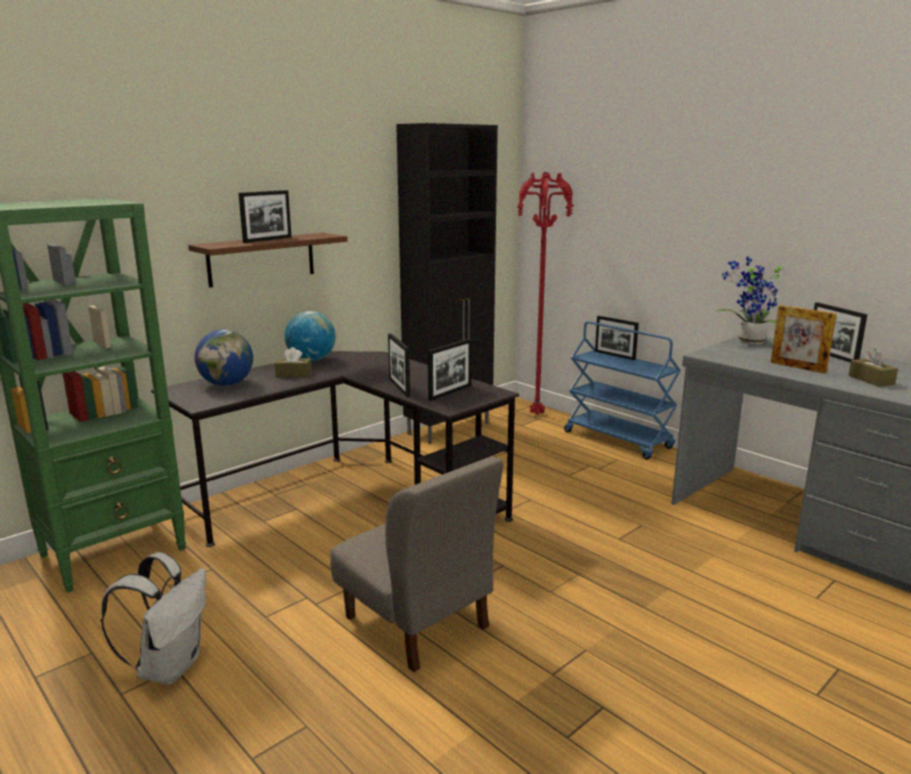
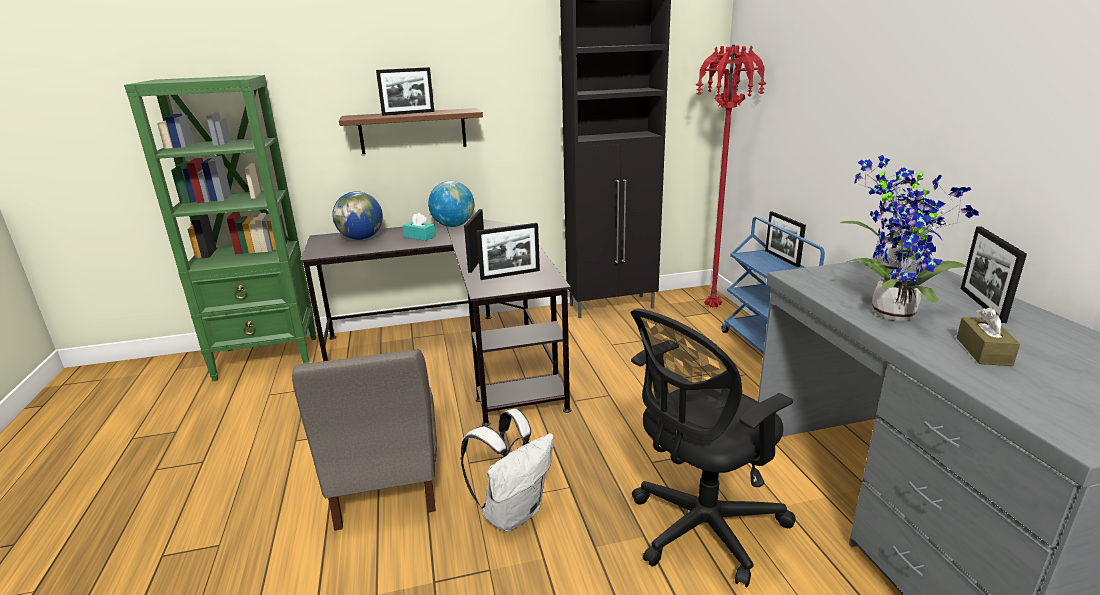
camera: 30 degrees right, 5 degrees up
(169, 666) = (201, 459): white backpack -> white backpack (513, 512)
(293, 374) = (420, 237): brown tissue box -> turquoise tissue box
(700, 572) = (700, 530): none -> black office chair
(797, 367) = (896, 312): picture frame -> potted plant

